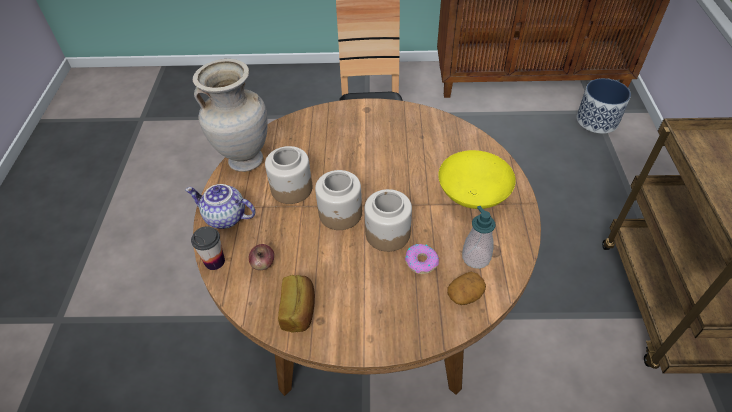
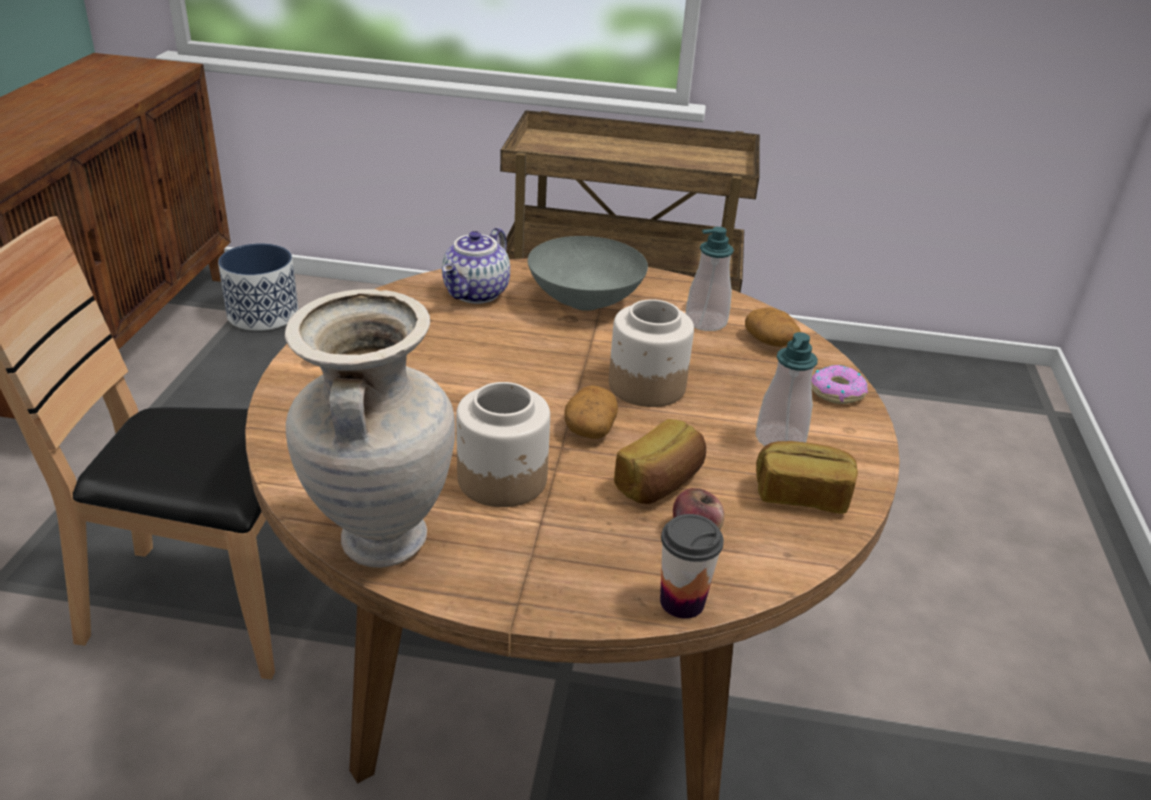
camera: 85 degrees left, 15 degrees down
(224, 218) = (559, 582): teapot -> teapot (477, 294)
(298, 247) = (660, 483): none -> bread
(340, 214) = (589, 427): jar -> potato
(350, 300) = (780, 439): none -> soap dispenser
(421, 261) = (708, 365): donut -> donut (837, 392)
(474, 196) = (586, 301): yellow bowl -> grey bowl

